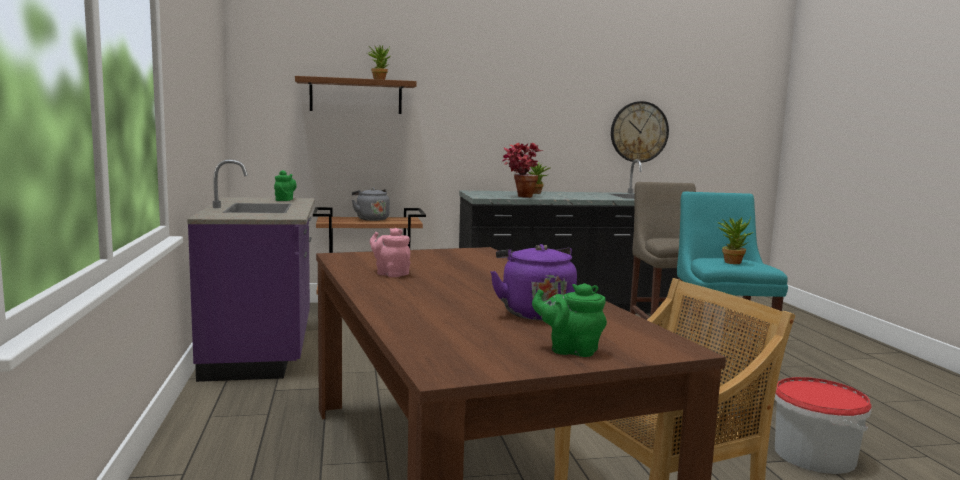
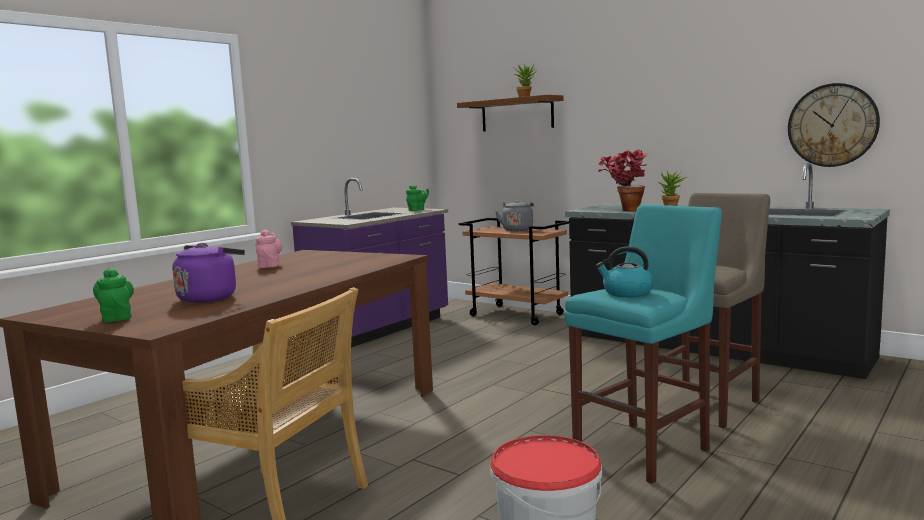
camera: 50 degrees right, 0 degrees up
(732, 262) = (626, 293): potted plant -> kettle

